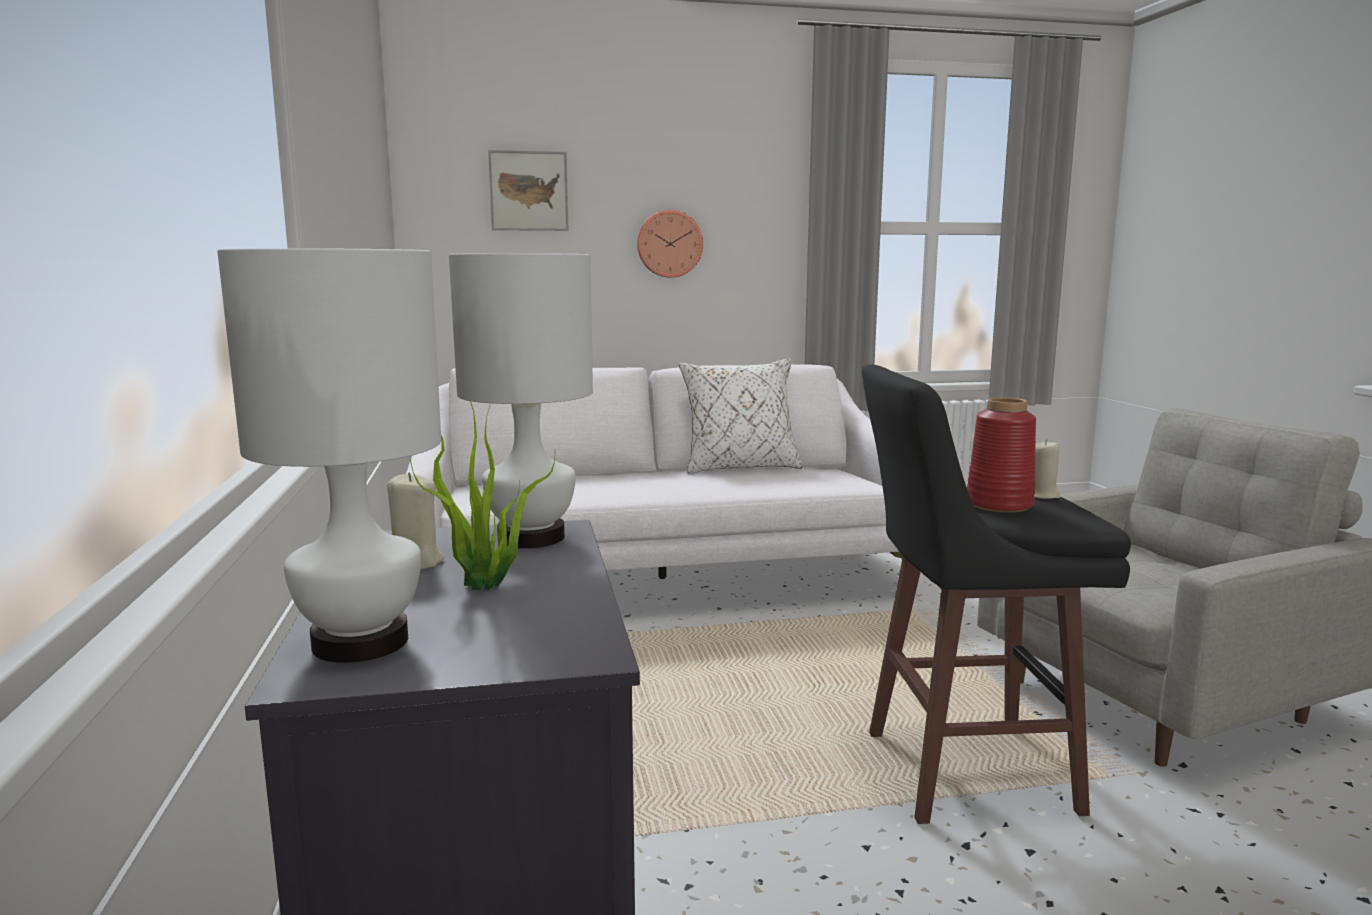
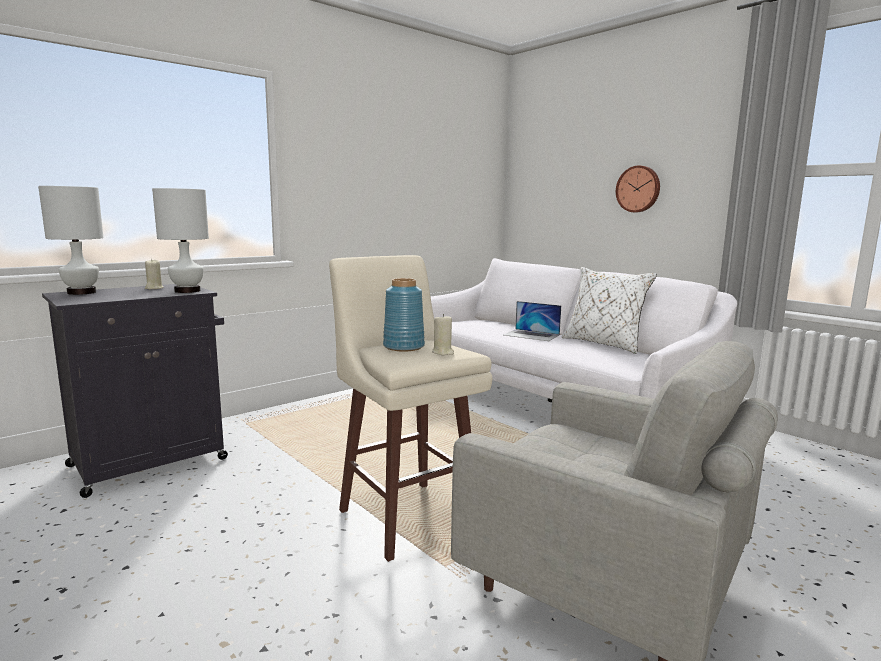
camera: 60 degrees right, 0 degrees up
(486, 586) = (131, 293): potted plant -> none
(528, 191) = (563, 159): picture -> none
(656, 480) = (531, 335): none -> laptop
(962, 771) = (406, 516): black stool -> beige stool
(998, 505) = (403, 347): red vase -> blue vase

